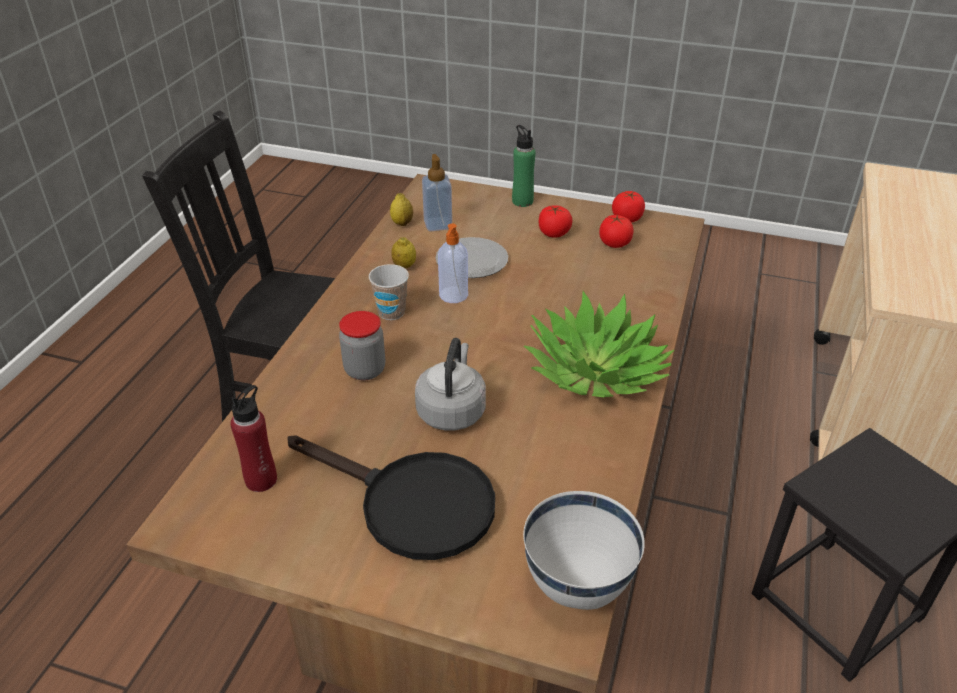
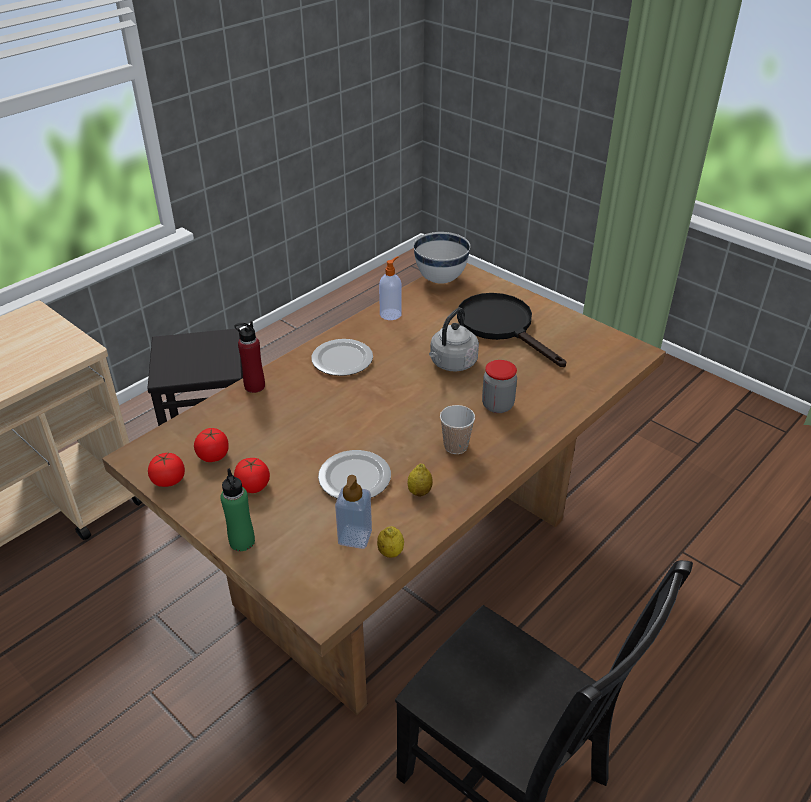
camera: 155 degrees left, 0 degrees up
(261, 480) = (585, 359): red bottle -> red bottle (254, 386)
(453, 296) = (396, 446): soap dispenser -> soap dispenser (391, 314)
(595, 371) = (341, 360): potted plant -> plate

